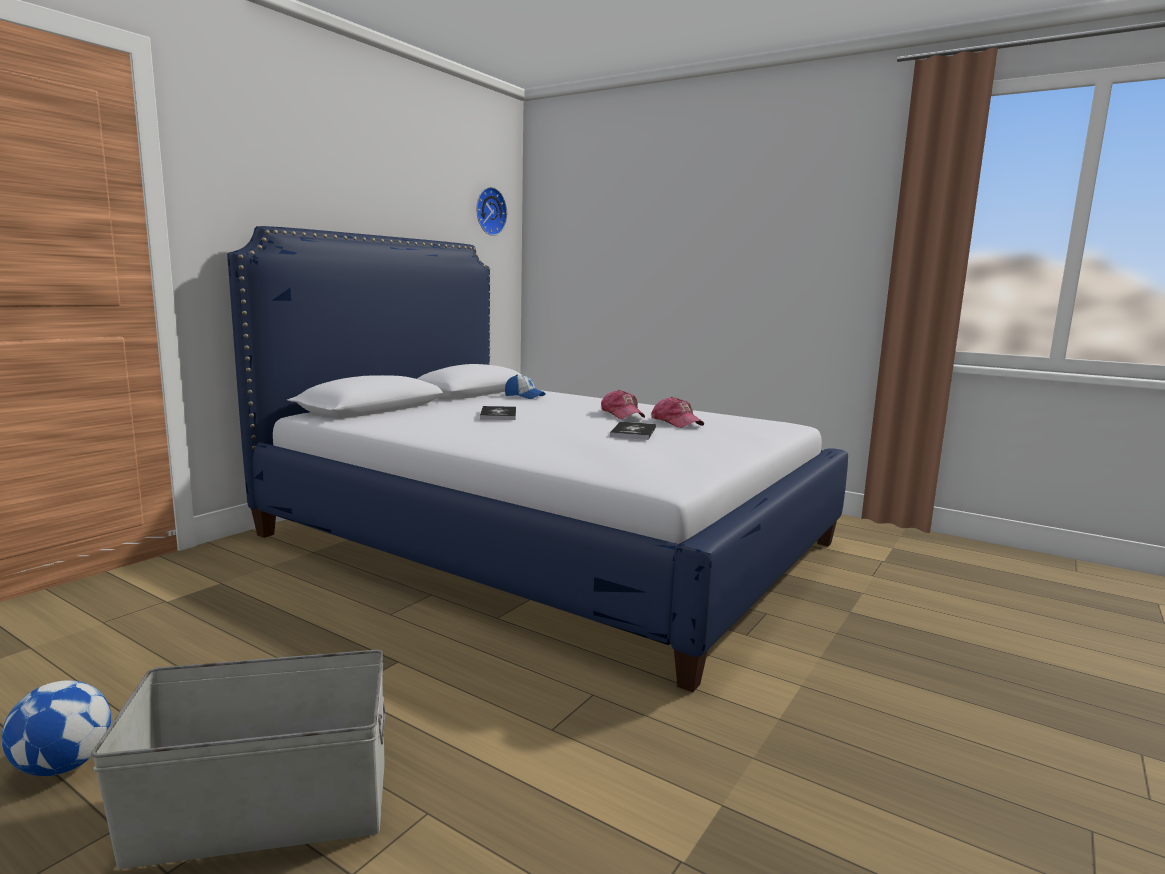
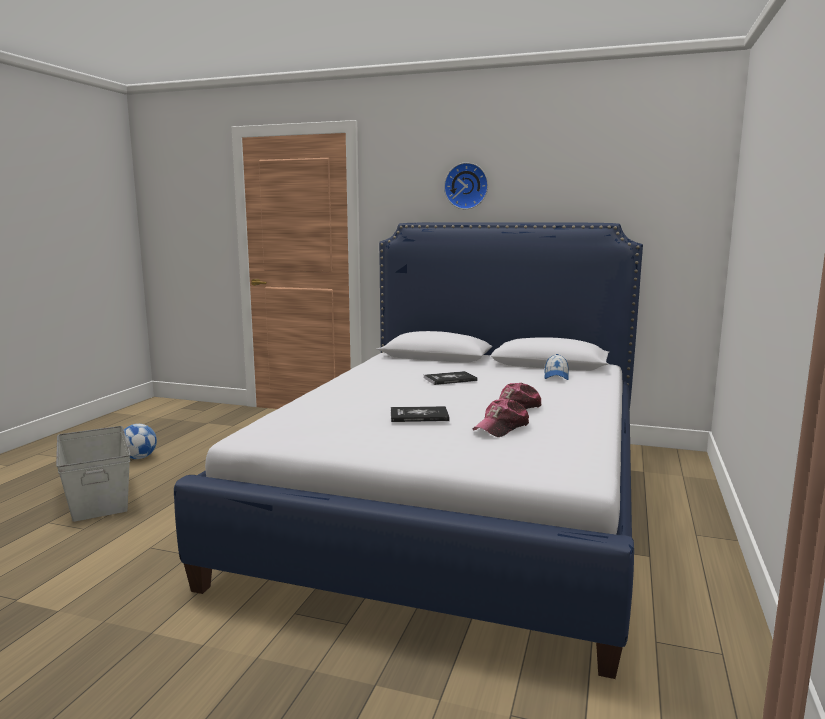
camera: 75 degrees right, 0 degrees up
(489, 211) = (669, 185): wall clock -> wall clock (466, 186)

